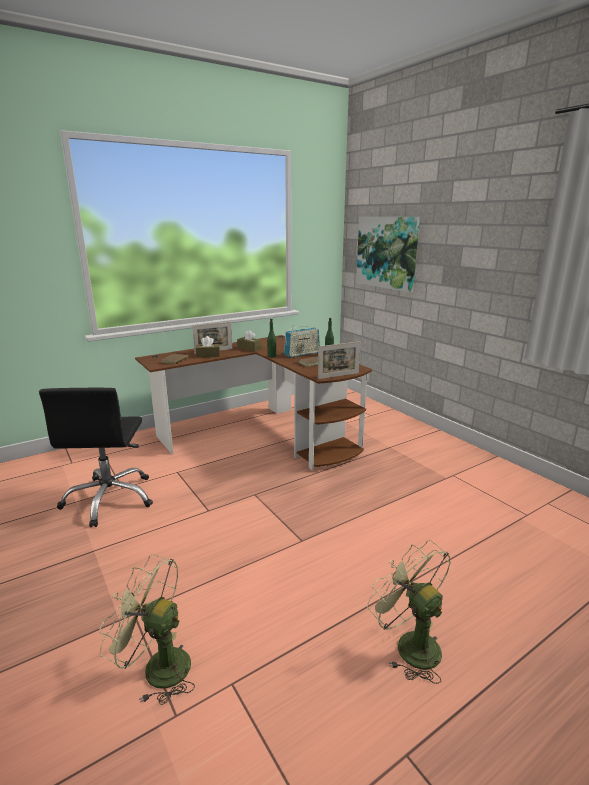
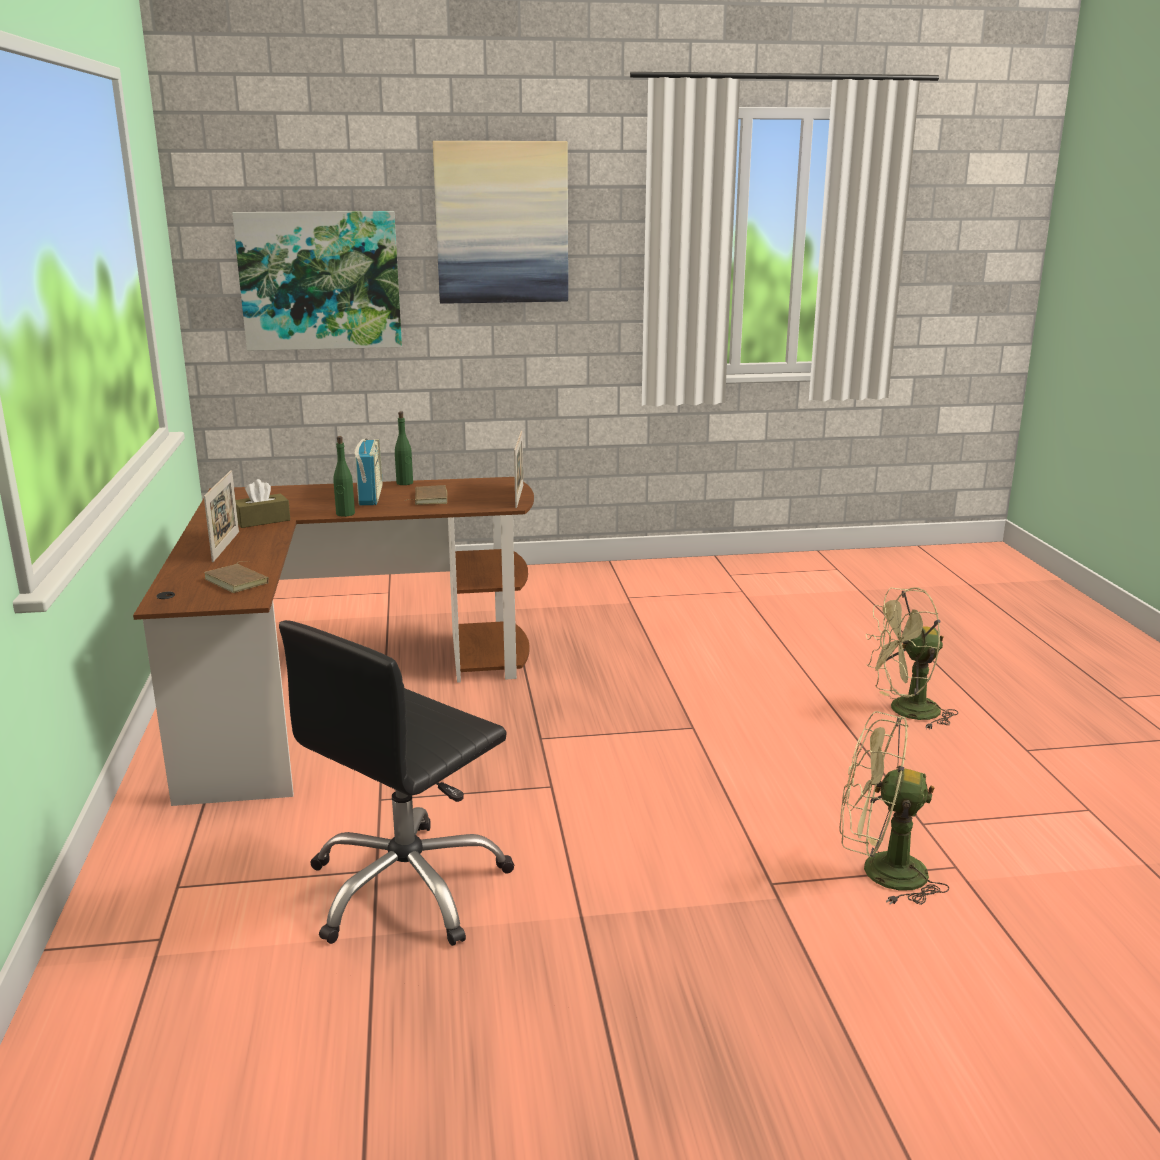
camera: 65 degrees left, 0 degrees up
(110, 499) = (408, 888): black office chair -> black office chair turned 105 degrees clockwise
(157, 667) = (879, 872): green fan -> green fan turned 60 degrees clockwise
(208, 355) = (250, 553): brown tissue box -> none
(470, 224) = (502, 223): none -> picture

